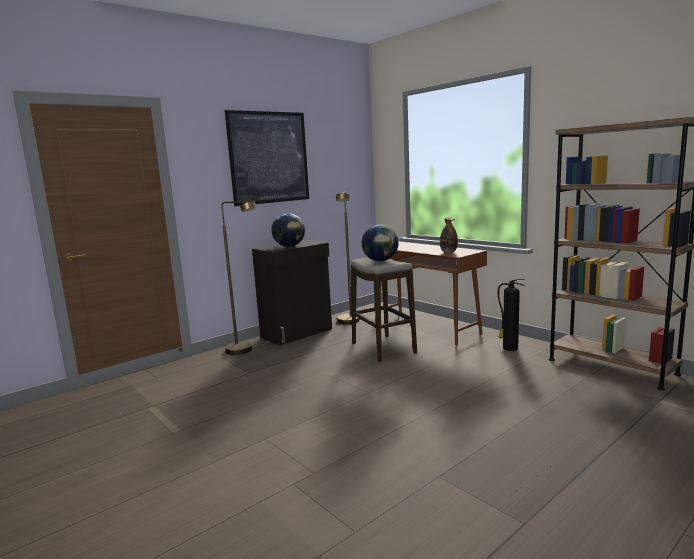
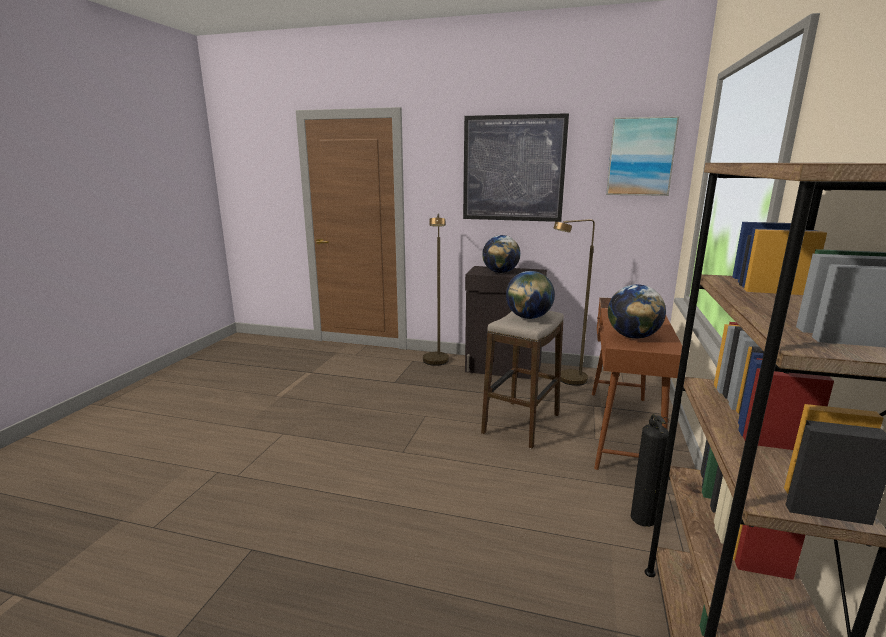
camera: 55 degrees right, 5 degrees up
(347, 146) = (640, 157): none -> picture
(448, 252) = (633, 337): bottle -> globe

